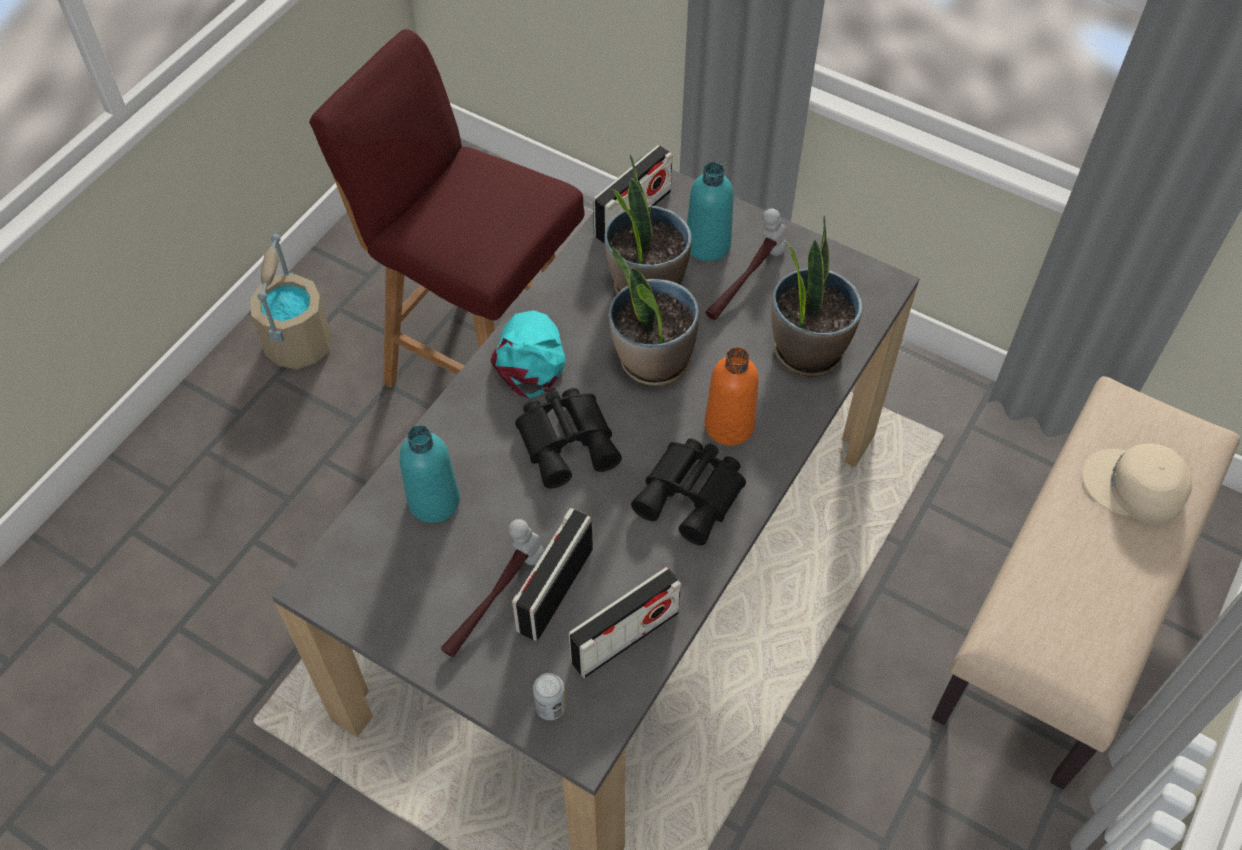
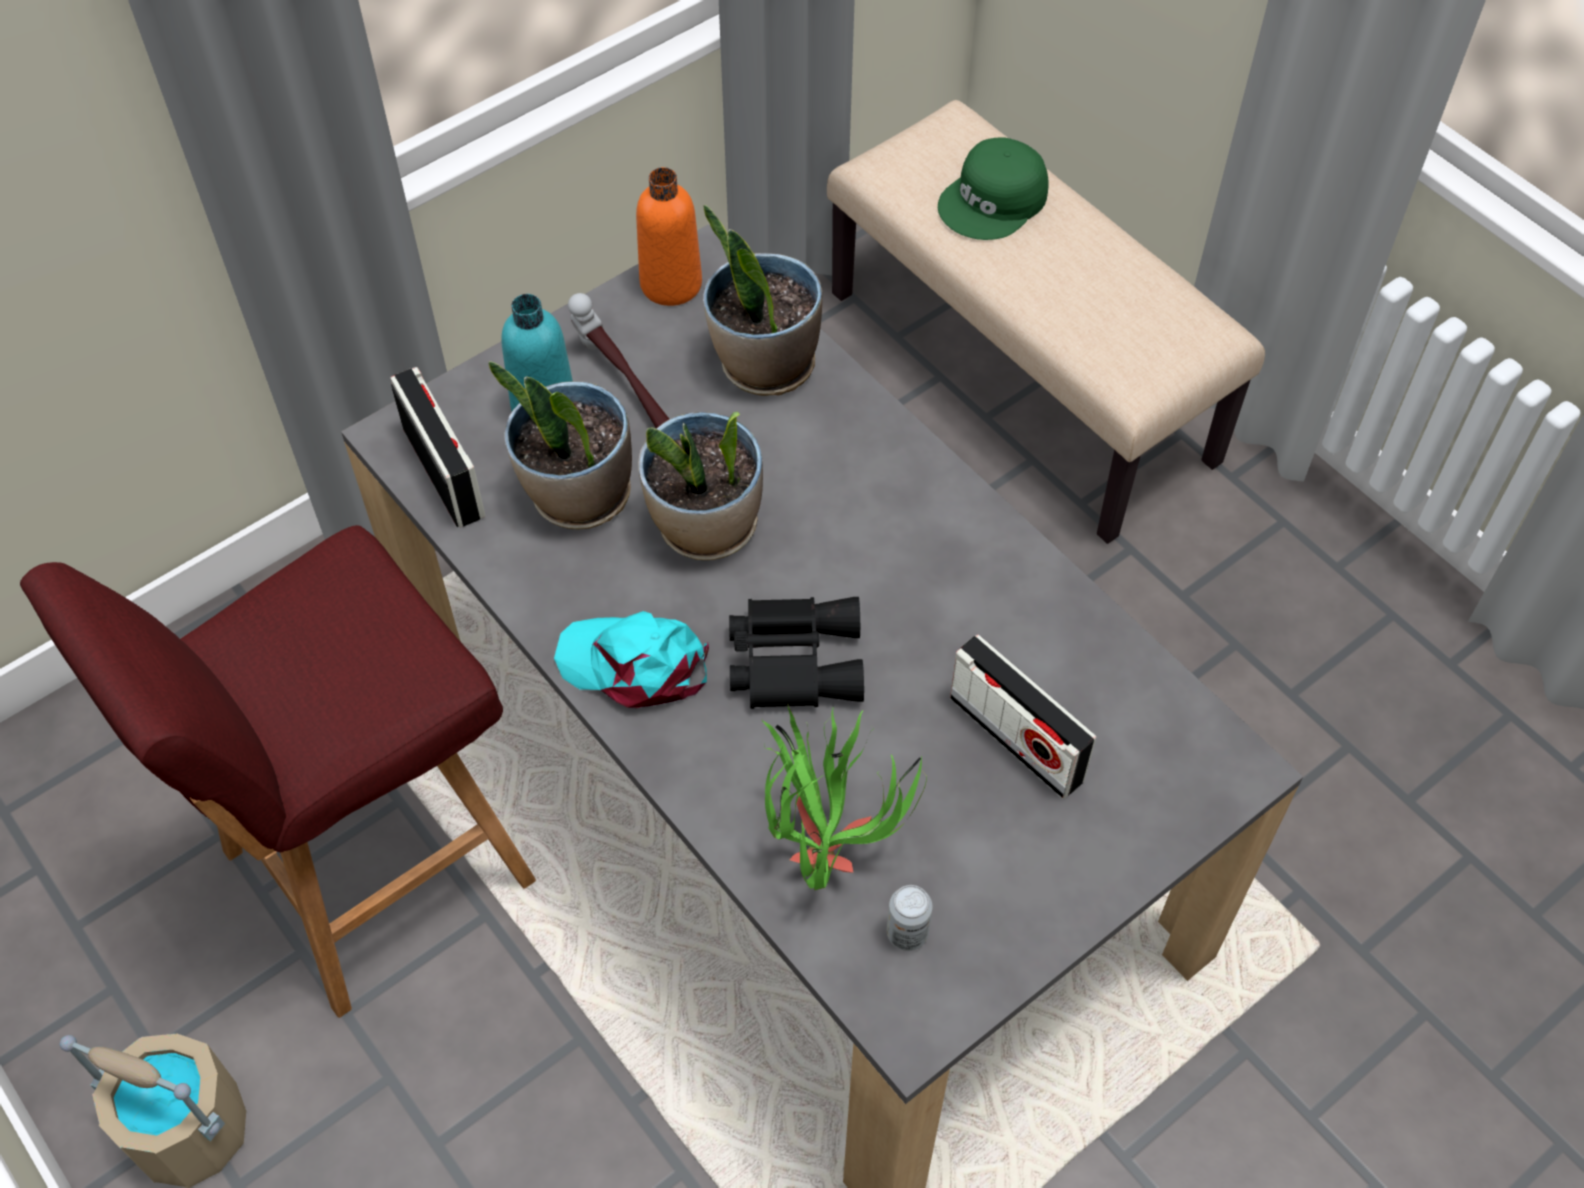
camera: 70 degrees left, 0 degrees up
(434, 501) = (827, 845): turquoise bottle -> potted plant
(493, 600) = (1009, 814): hammer -> none
(550, 707) = (1181, 790): can -> can (907, 933)
(625, 637) = (1108, 682): radio -> none
(693, 495) = (931, 549): black binoculars -> none
(729, 425) = (843, 480): orange bottle -> orange bottle (671, 284)
(1134, 487) = (994, 201): beige cap -> green cap

